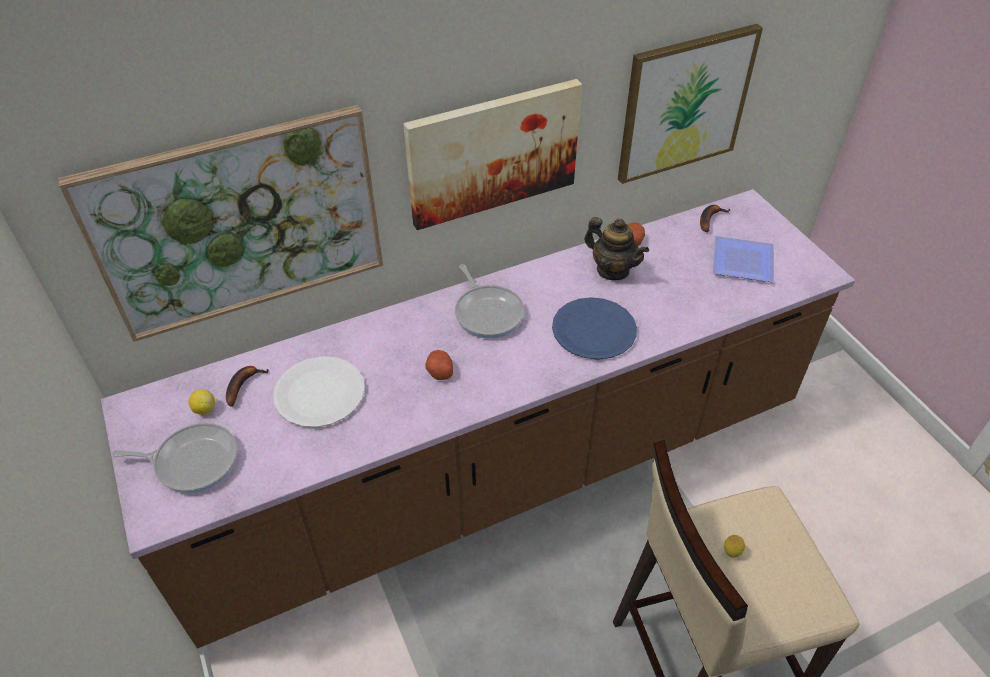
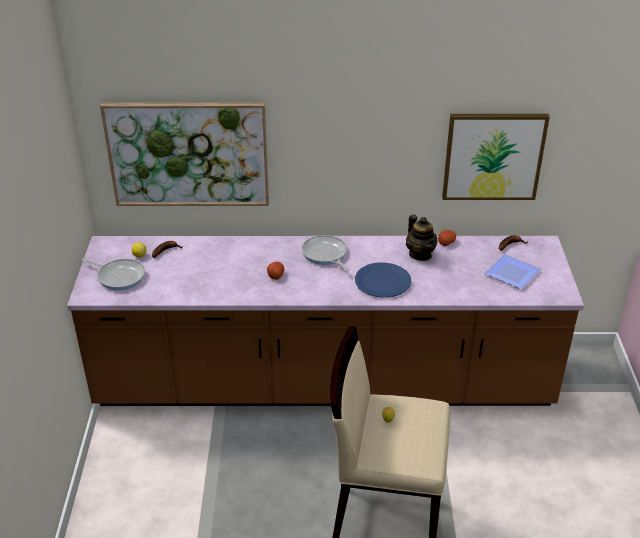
camera: 25 degrees right, 10 degrees down
(319, 393) = (203, 266): white plate -> none
(488, 312) = (325, 255): frying pan -> frying pan turned 150 degrees clockwise
(493, 152) = (349, 153): picture -> none

